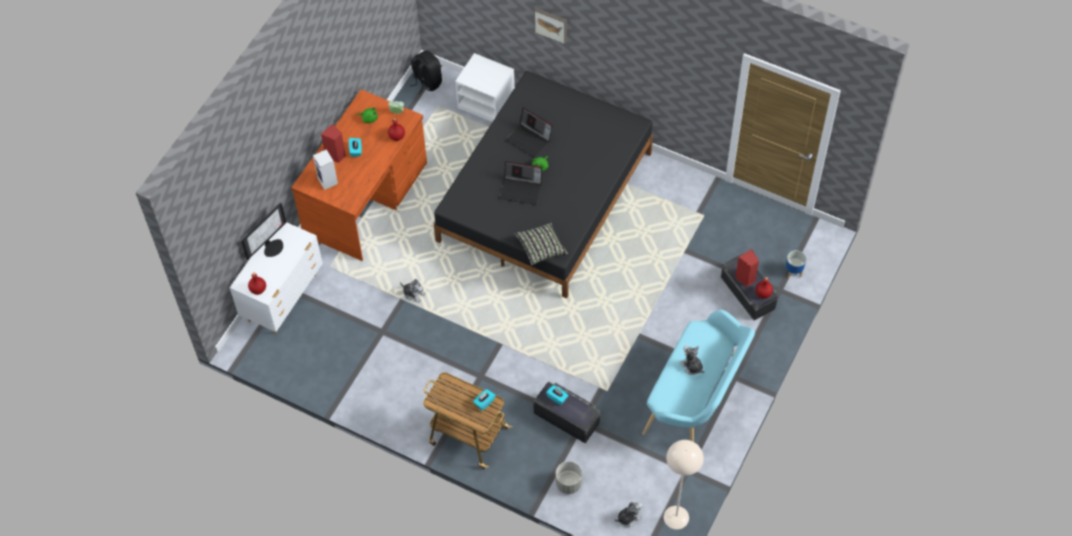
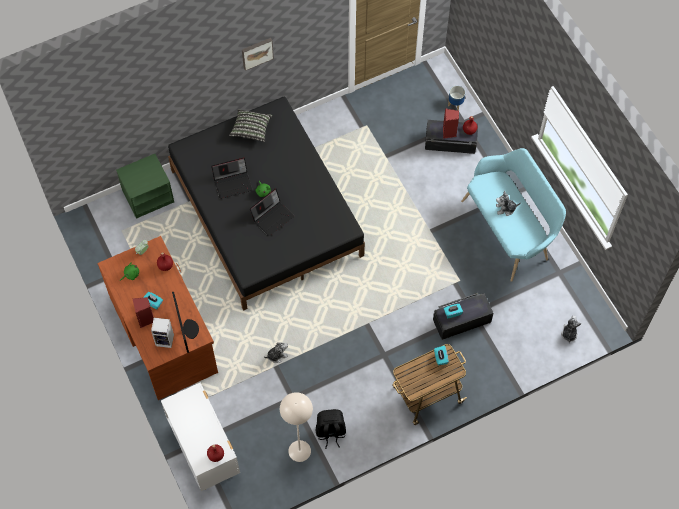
camera: 55 degrees left, 5 degrees up
(272, 246) = (183, 421): monitor -> monitor (188, 329)
(426, 82) = (92, 224): black backpack -> black backpack (330, 432)
(487, 102) = (148, 195): white nightstand -> green nightstand
(541, 248) = (334, 237): pillow -> pillow (251, 129)
(551, 24) = (181, 90): picture -> picture (257, 52)
(568, 484) = (515, 354): grey planter -> none
(676, 517) = (590, 304): beige floor lamp -> beige floor lamp (299, 451)

